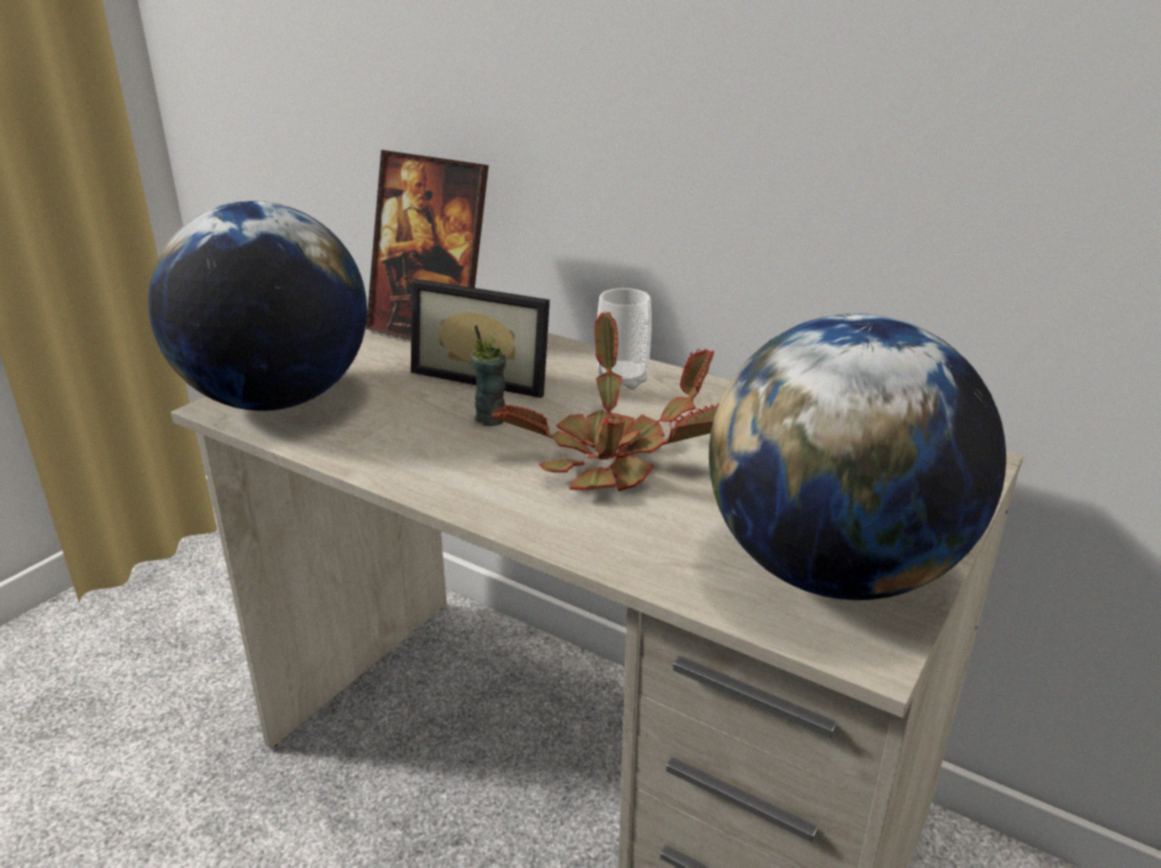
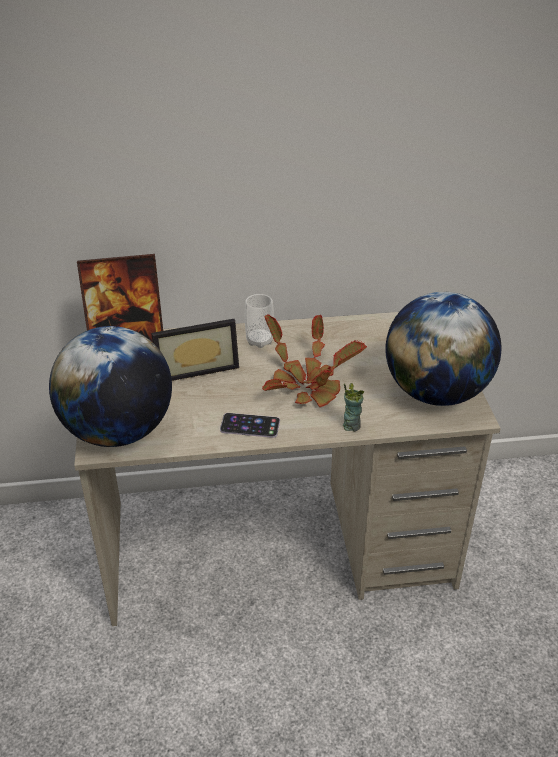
camera: 40 degrees left, 10 degrees up
(439, 469) = (250, 425): none -> phone
(491, 418) = (233, 389): cup -> cup (351, 425)

